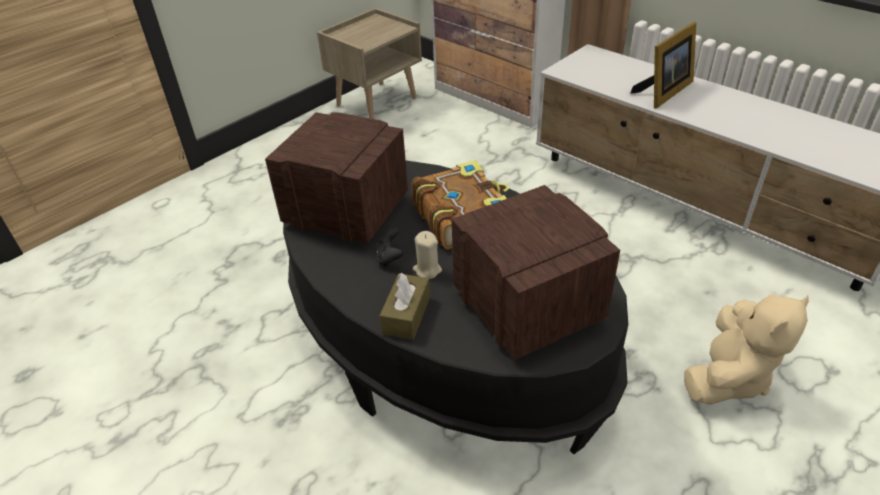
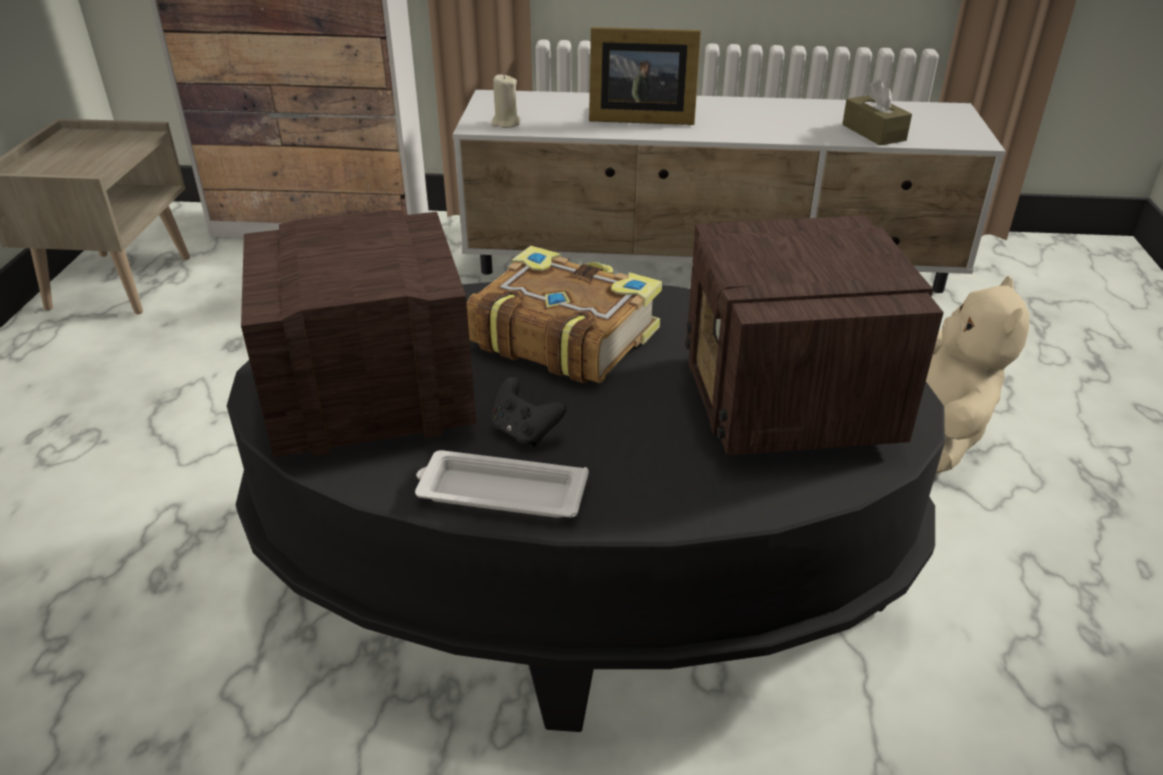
camera: 40 degrees left, 5 degrees down
(348, 280) = (499, 493): none -> white tray
(406, 315) = (650, 494): brown tissue box -> brown tissue box (873, 132)
(427, 270) = (603, 423): beige candle -> beige candle (505, 123)
(527, 304) = (787, 404): radio -> radio turned 120 degrees counterclockwise
(663, 92) = (638, 118): picture frame -> picture frame turned 90 degrees clockwise

